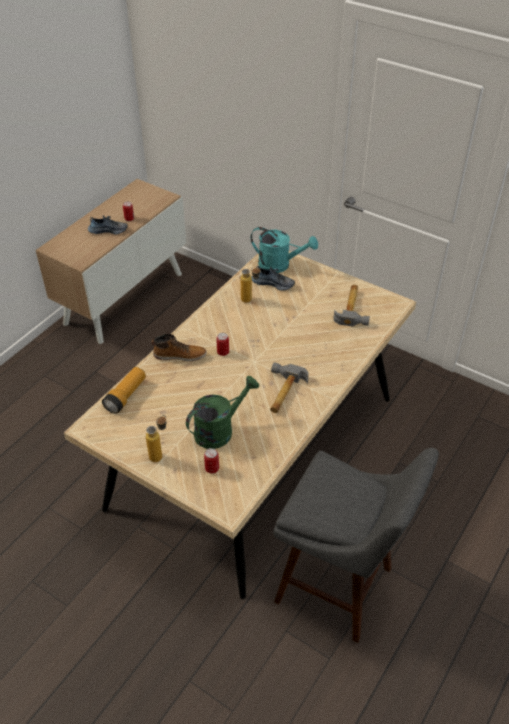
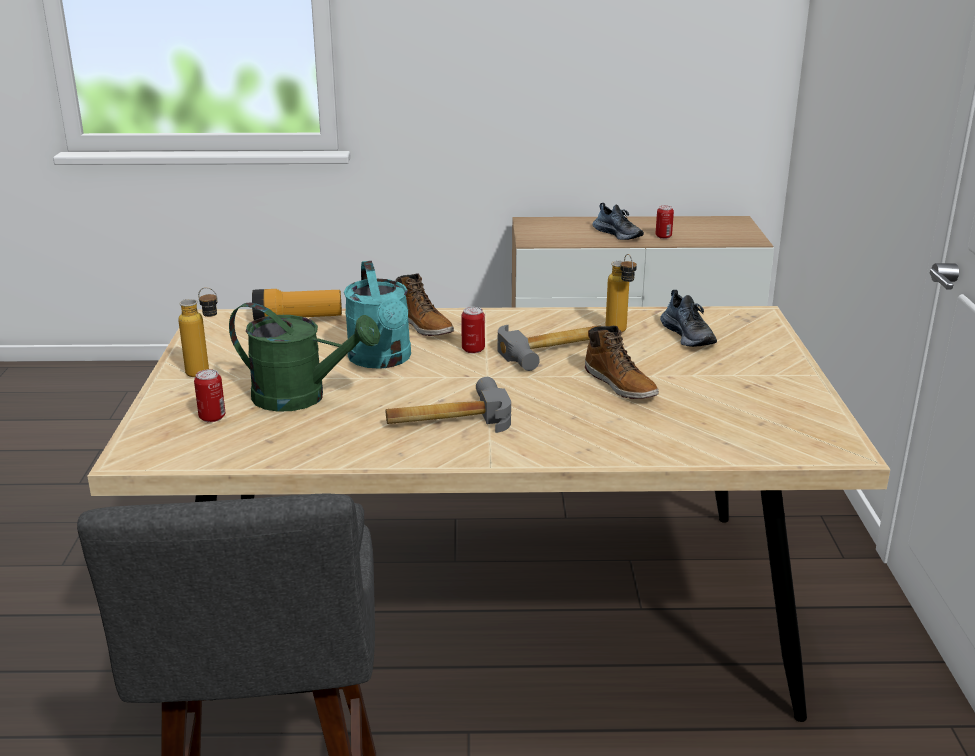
camera: 55 degrees right, 20 degrees down
(280, 265) = (740, 327): turquoise watering can -> turquoise watering can (382, 360)
(298, 327) = (621, 384): none -> boot
(353, 308) = (752, 414): hammer -> hammer (554, 351)

